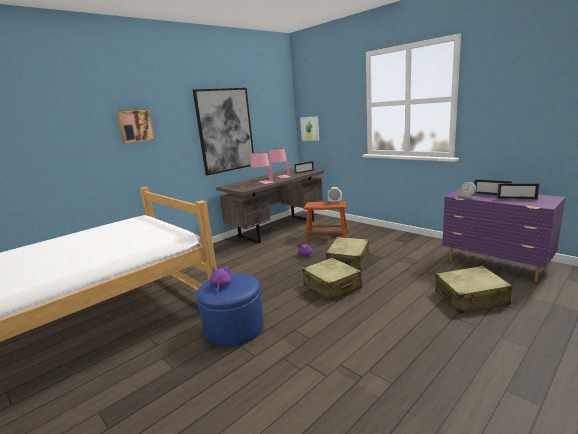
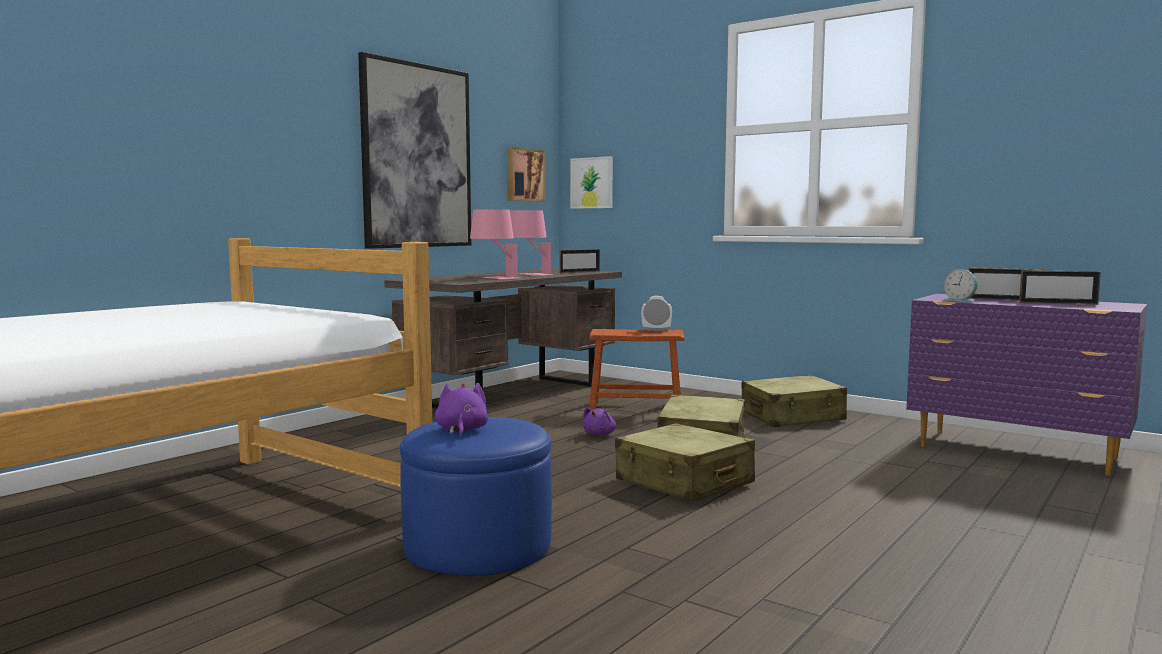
camera: 10 degrees left, 10 degrees down
(135, 125) = (226, 103): picture -> picture (524, 175)
(471, 298) = (993, 498): beige suitcase -> beige suitcase (792, 417)

